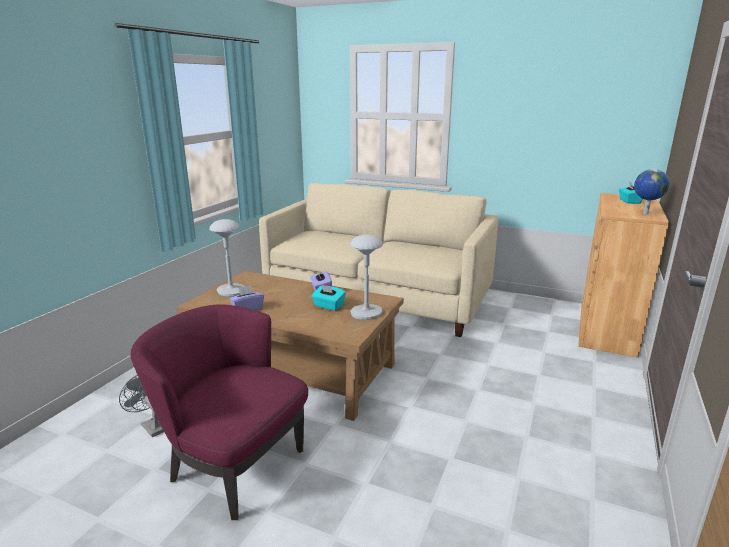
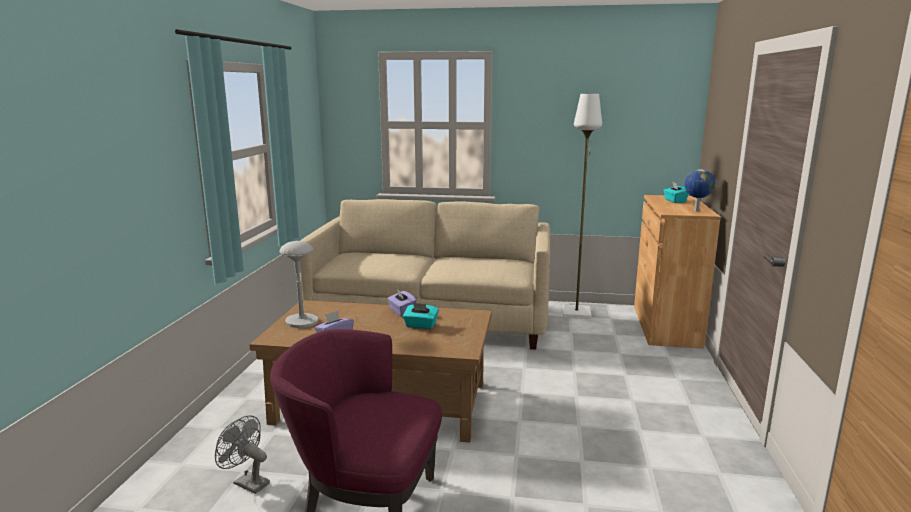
camera: 15 degrees left, 5 degrees down
(366, 313) = (464, 328): grey table lamp -> none
(519, 305) = (577, 313): none -> white floor lamp

